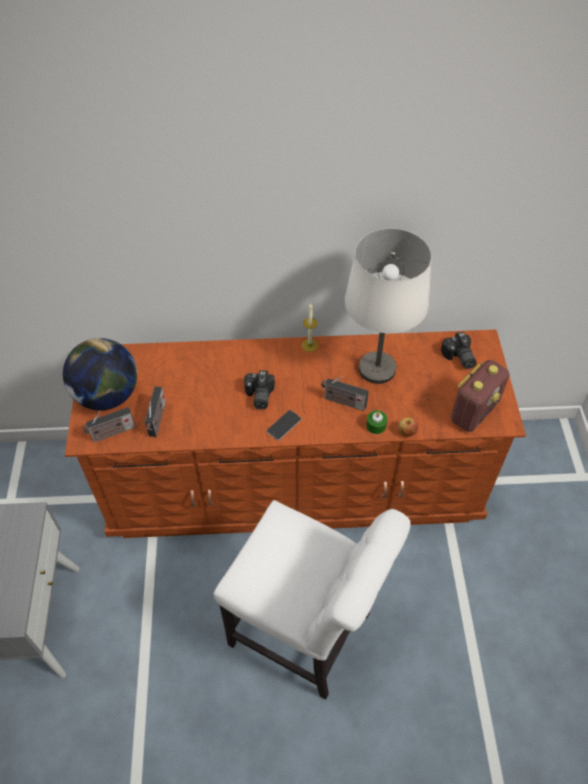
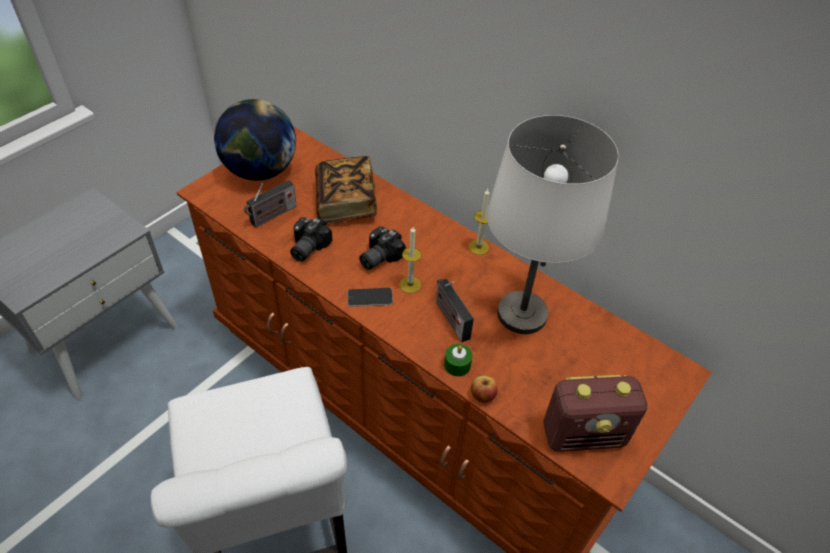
camera: 40 degrees right, 5 degrees down
(111, 433) = (227, 200): radio -> none
(195, 375) = (346, 203): none -> book
(298, 399) = (410, 285): none -> candle
(458, 358) = (628, 367): camera -> camera (306, 247)

